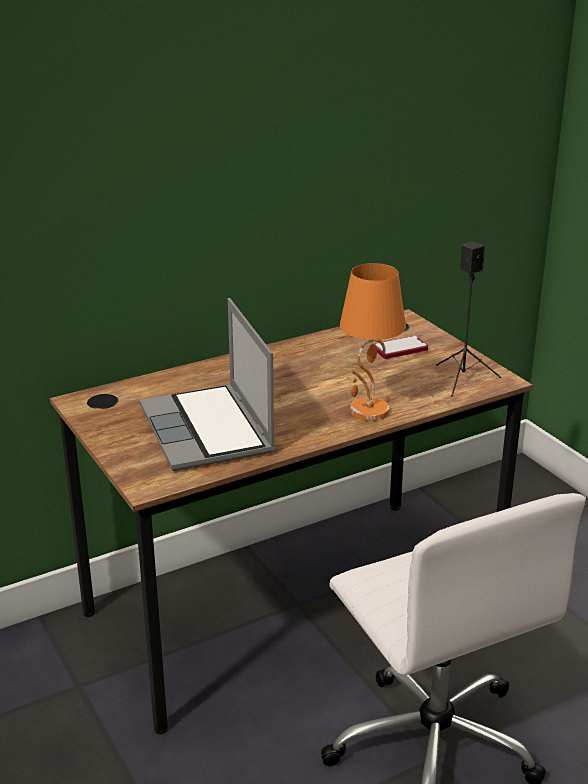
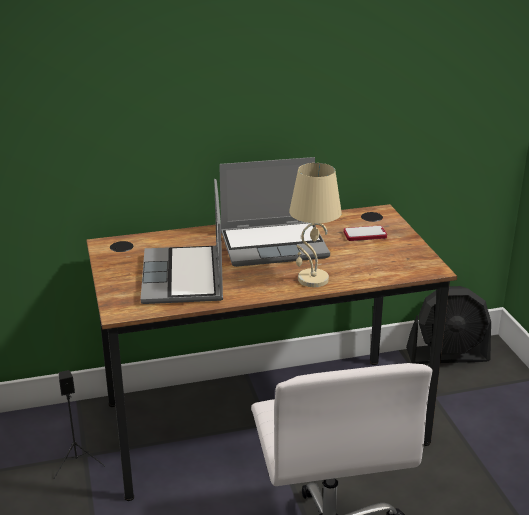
camera: 15 degrees right, 0 degrees up
(299, 375) = (275, 245): none -> laptop
(369, 412) = (312, 280): orange table lamp -> beige table lamp
(463, 379) = (402, 264): black speaker -> black speaker (77, 462)
(476, 485) = (448, 355): none -> black fan

